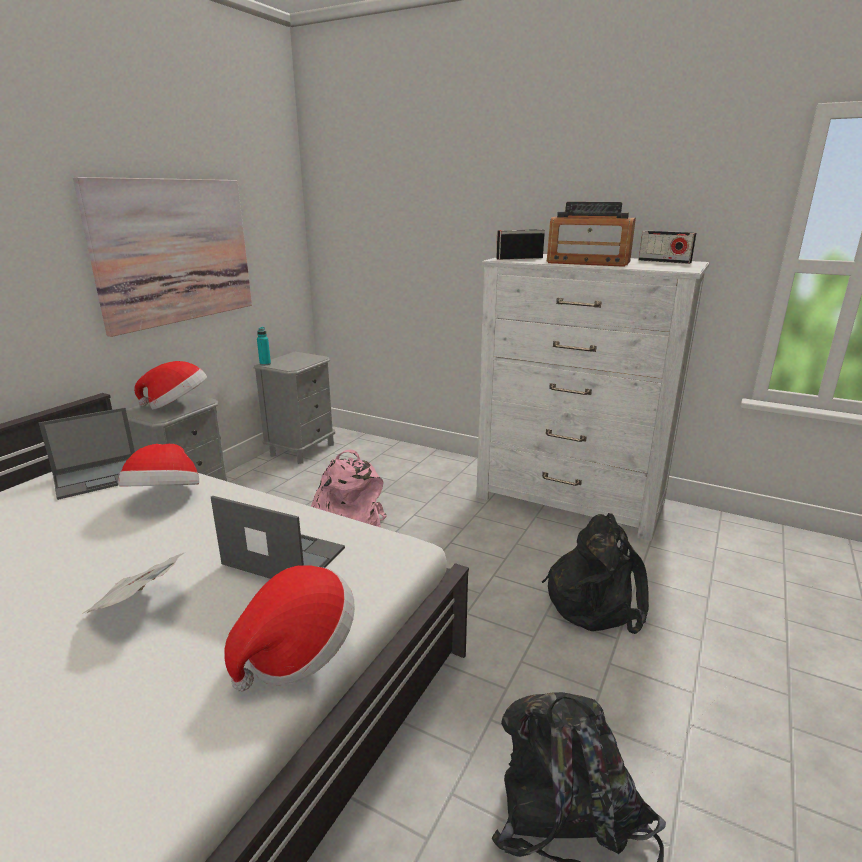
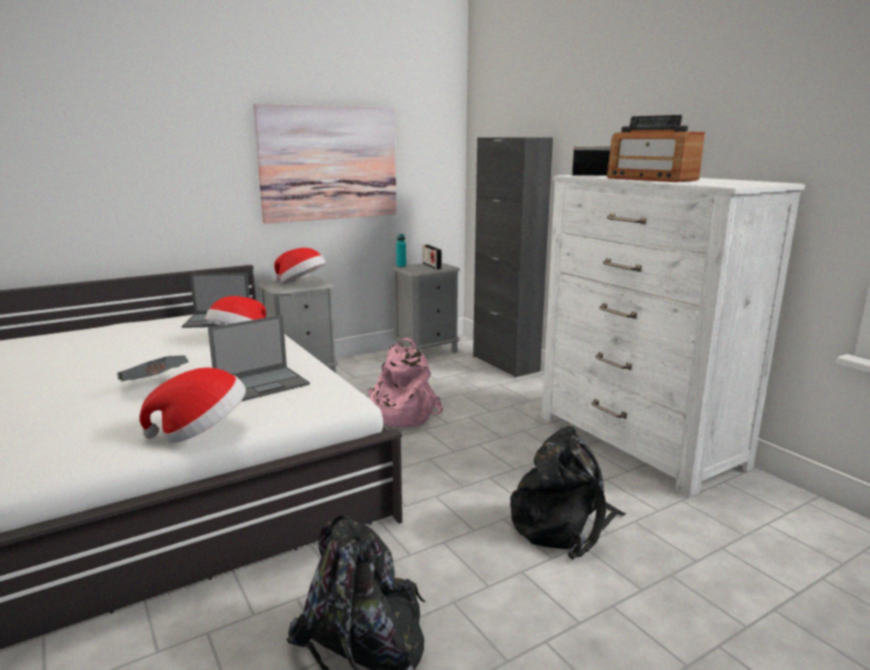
camera: 30 degrees right, 5 degrees down
(282, 556) = (262, 384): laptop -> laptop turned 90 degrees clockwise
(391, 447) = (505, 363): none -> black cabinet
(664, 261) = (744, 181): radio -> radio (432, 266)

